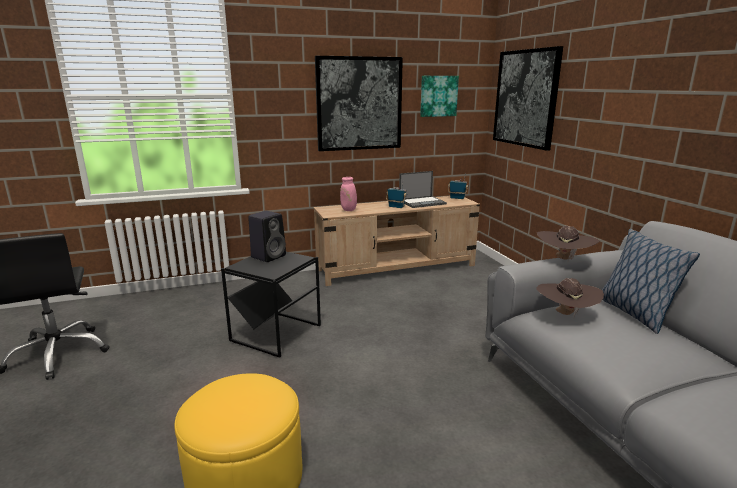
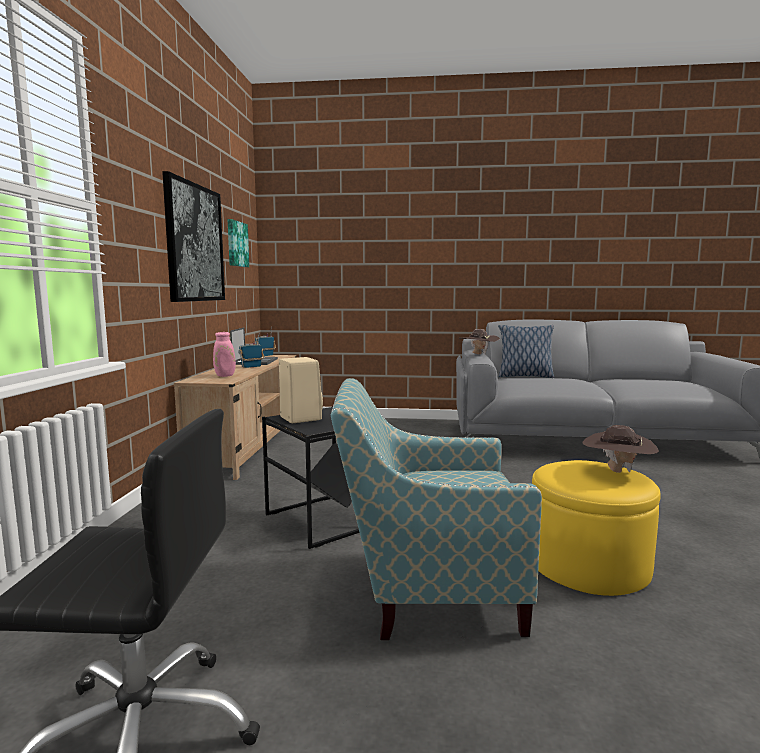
camera: 65 degrees left, 10 degrees down
(184, 397) = (426, 590): none -> armchair
(269, 256) = (299, 418): black speaker -> beige speaker
(525, 98) = (317, 249): picture -> none
(565, 314) = (519, 383): brown hat -> brown hat (617, 472)

